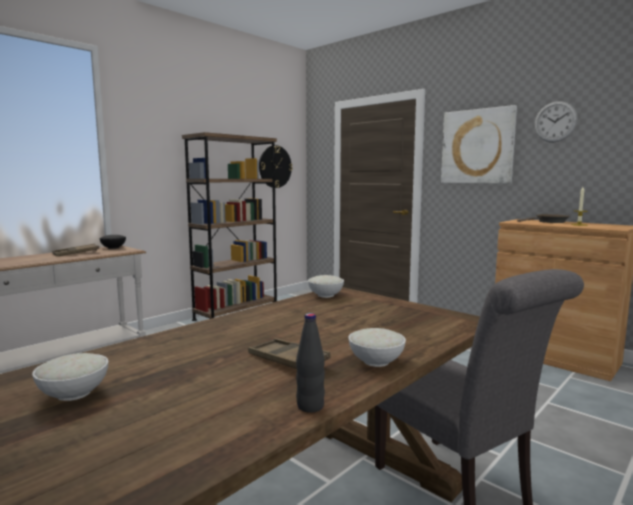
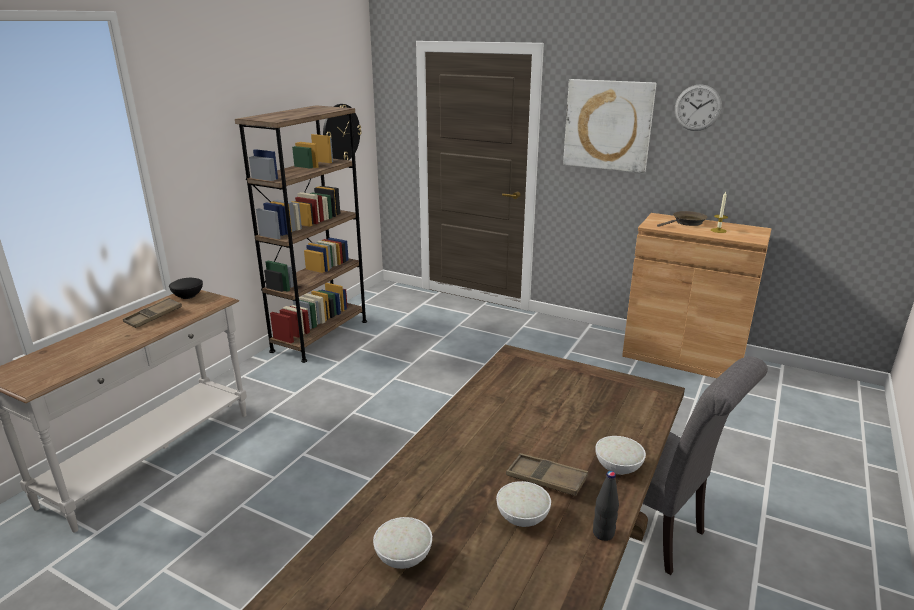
camera: 15 degrees left, 15 degrees up
(325, 295) = (507, 365): white bowl -> white bowl (522, 517)

